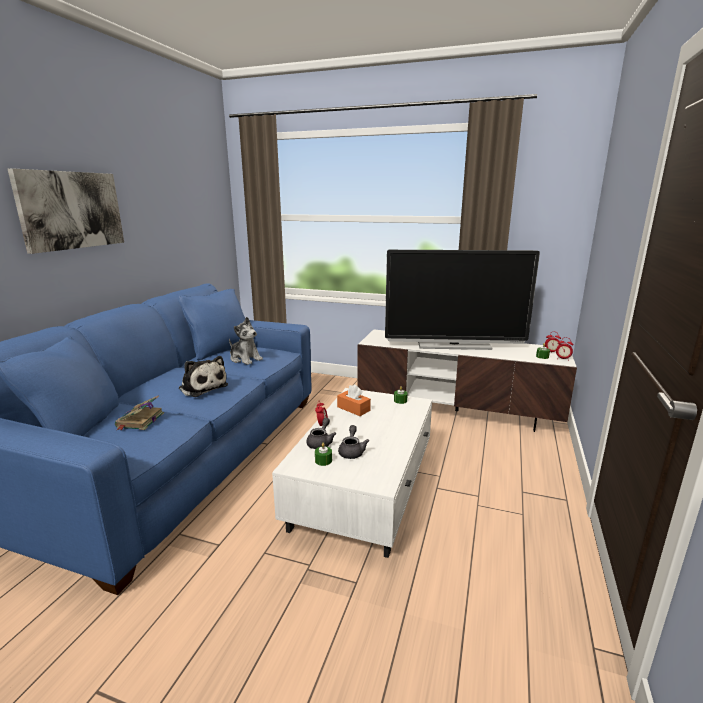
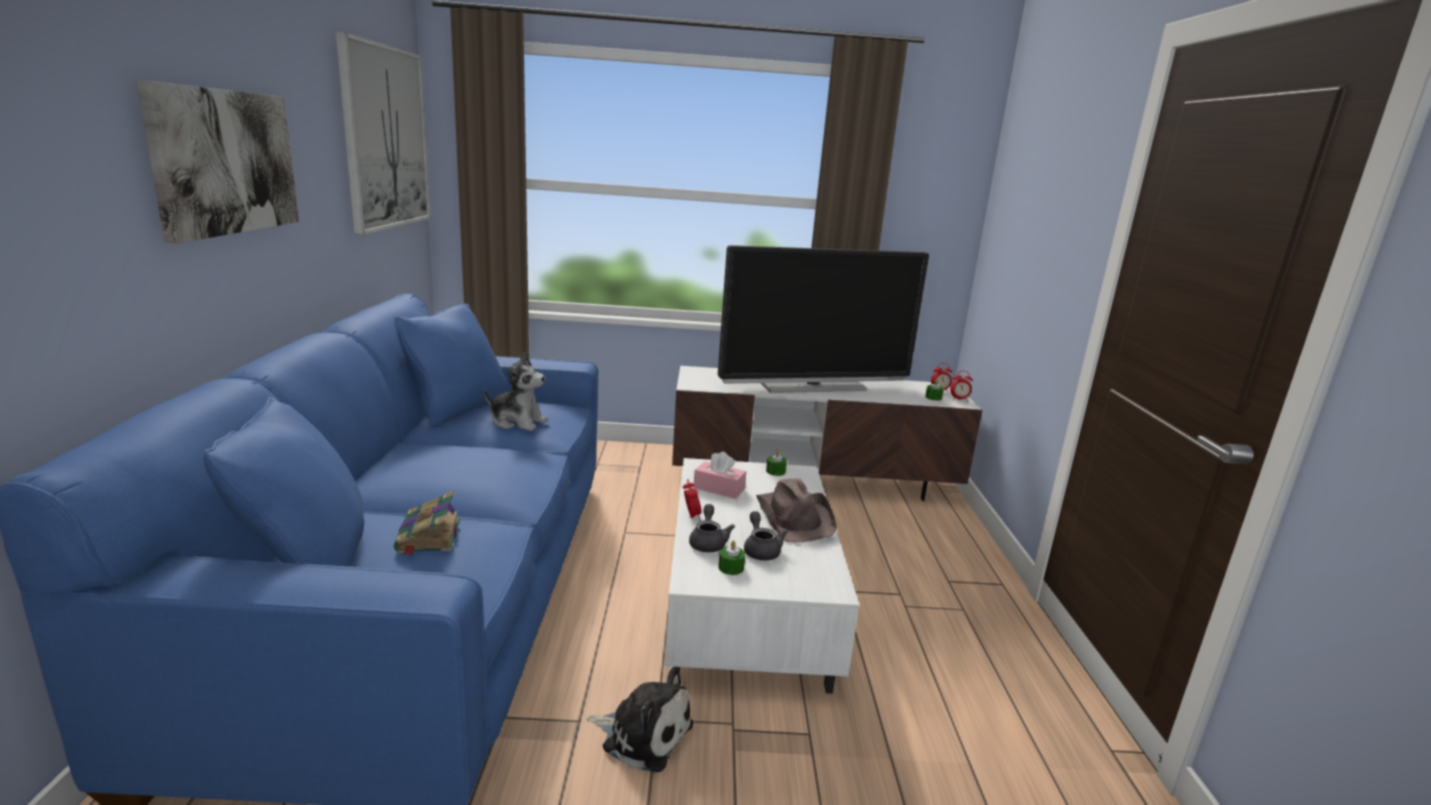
camera: 20 degrees left, 0 degrees up
(198, 195) = (385, 138): none -> picture
(202, 387) = (485, 472): plush toy -> plush toy (643, 734)
(353, 409) = (719, 488): orange tissue box -> pink tissue box
(391, 432) = (795, 517): none -> brown hat

